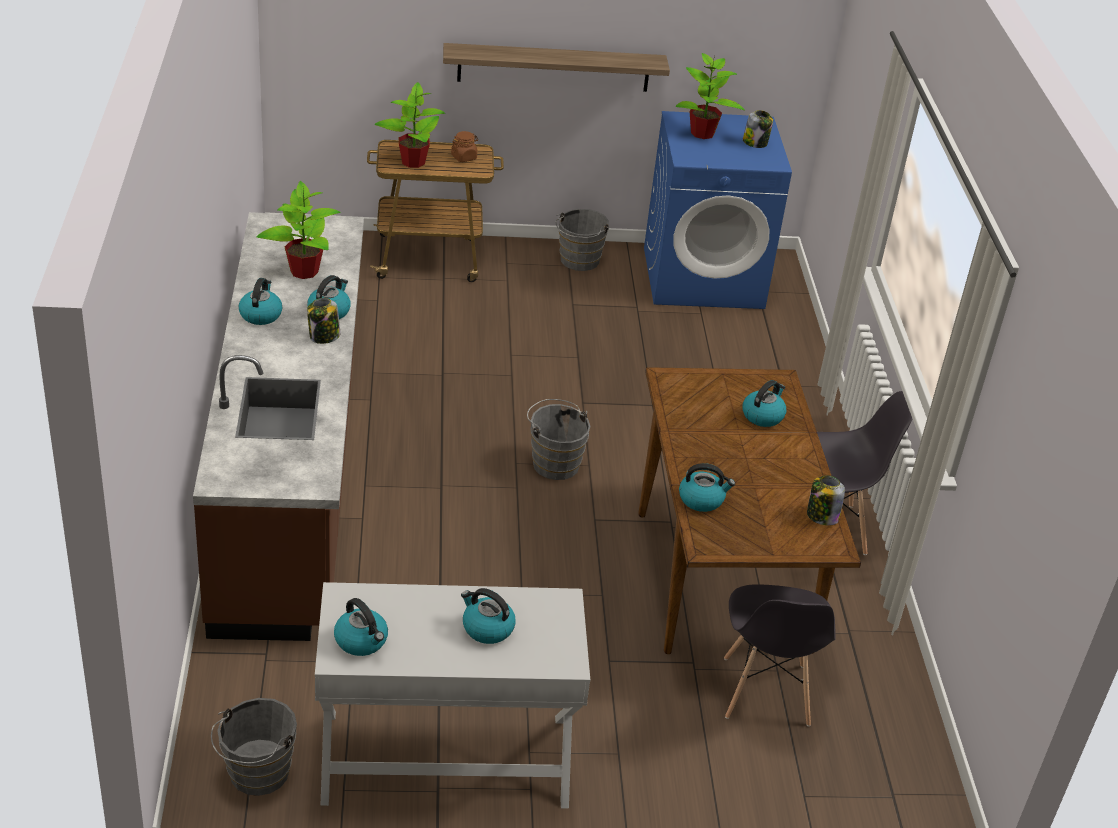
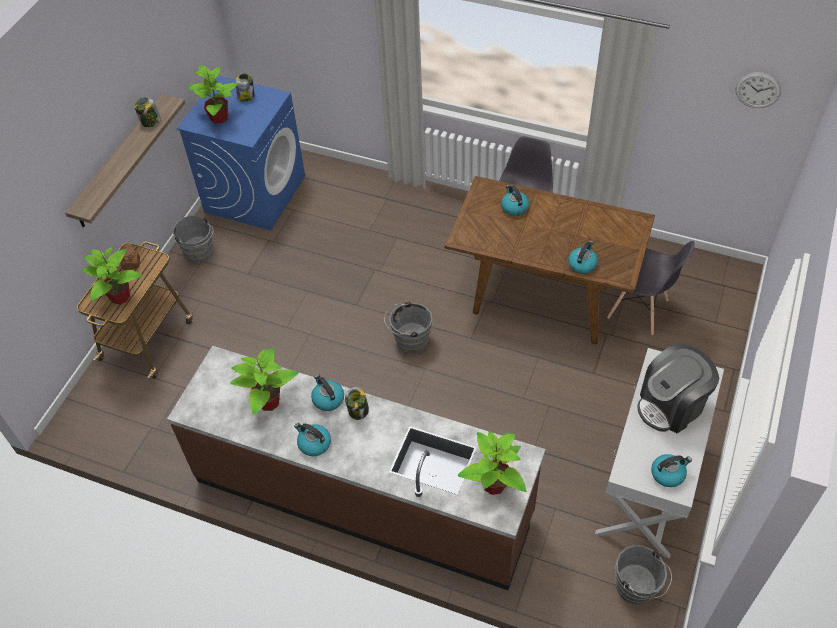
camera: 60 degrees left, 15 degrees up
(261, 464) = (494, 485): none -> potted plant
(487, 628) = (671, 405): kettle -> coffee machine
(821, 516) = (612, 216): jar -> jar (150, 122)
(1059, 470) = (758, 90): none -> wall clock

